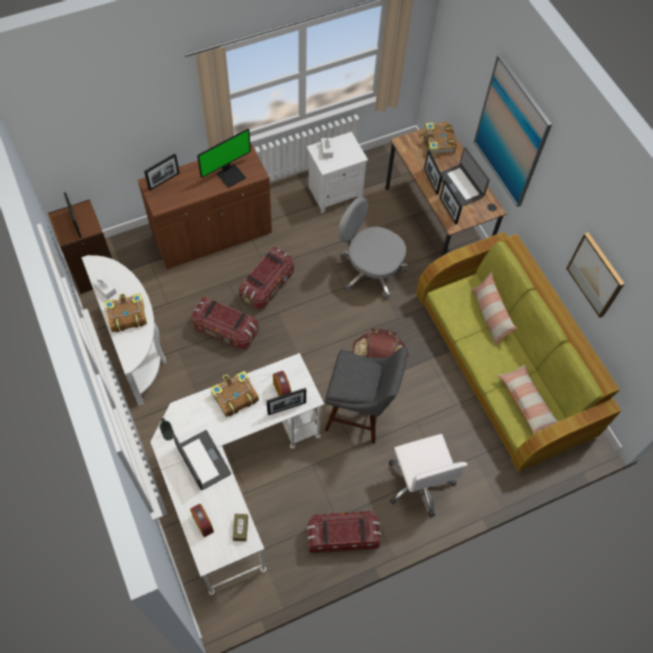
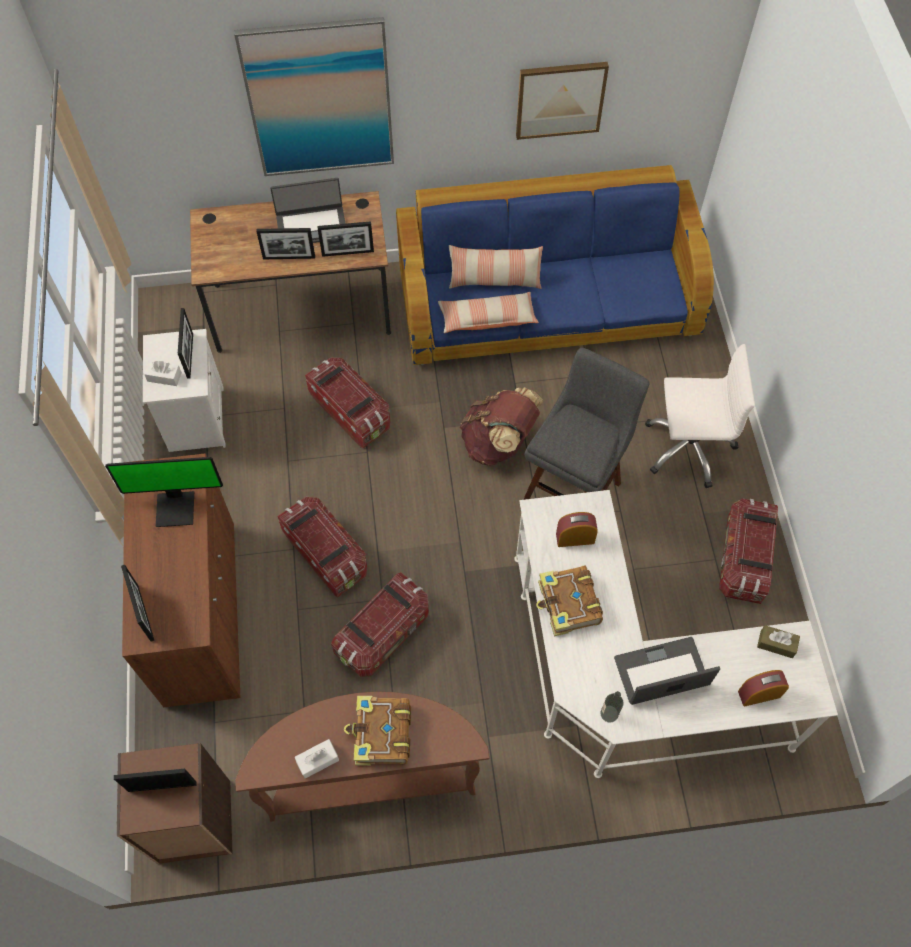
camera: 70 degrees left, 0 degrees up
(137, 348) = (371, 777): white console table -> brown console table
(230, 175) = (176, 507): monitor -> monitor turned 105 degrees clockwise
(286, 408) = (604, 539): picture frame -> picture frame (190, 356)
(370, 270) = (350, 411): grey office chair -> storage box
(438, 143) = (227, 229): book -> none
(504, 364) = (548, 302): green sofa -> blue sofa
(526, 402) = (630, 282): pillow -> pillow (487, 318)

